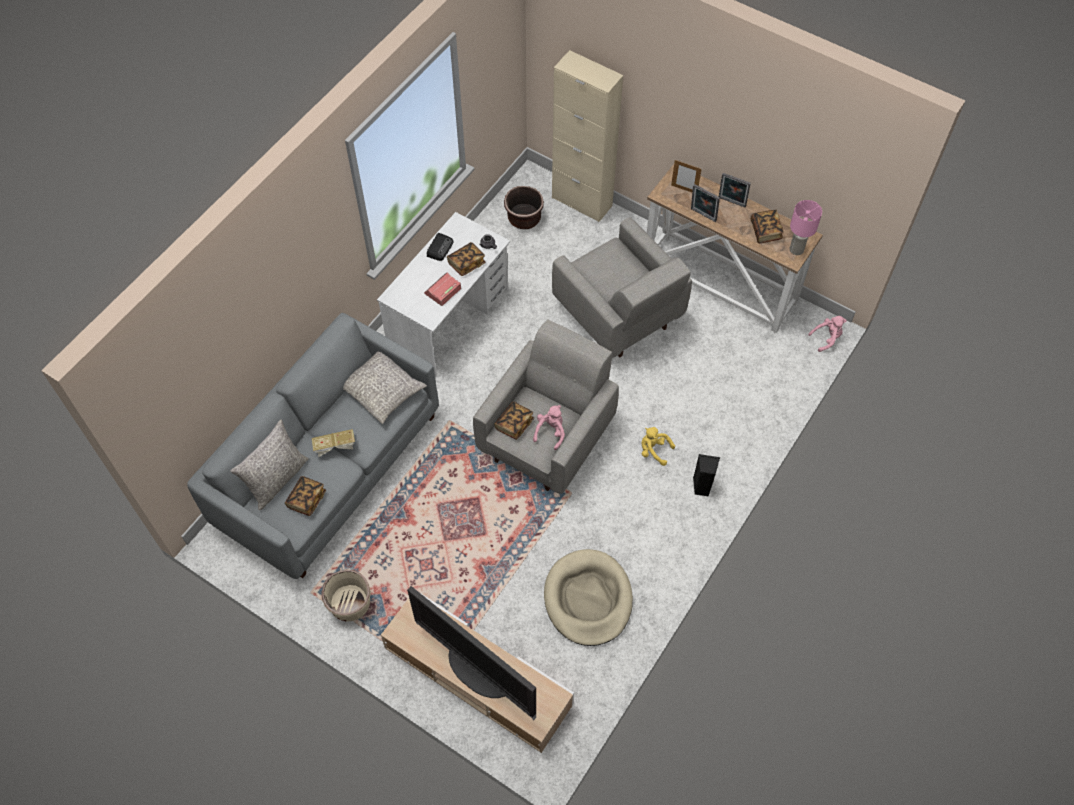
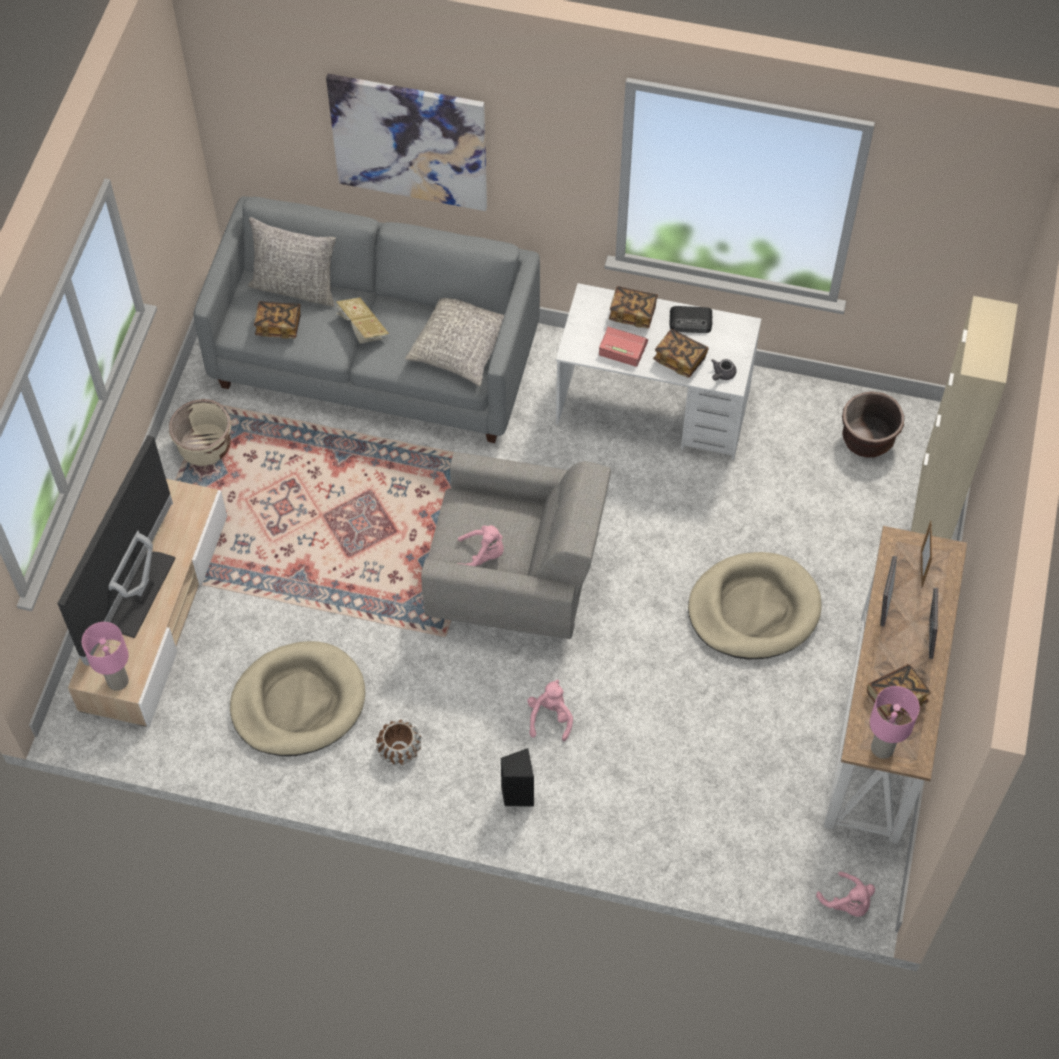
camera: 70 degrees right, 0 degrees up
(257, 324) = (409, 141): none -> picture
(514, 424) = (477, 510): book -> book (632, 313)
(550, 704) = (118, 681): none -> pink table lamp
(618, 316) = (753, 609): grey armchair -> beige dog bed
(646, 546) = (399, 749): none -> brown planter
(654, 450) = (550, 717): yellow plush toy -> pink plush toy

